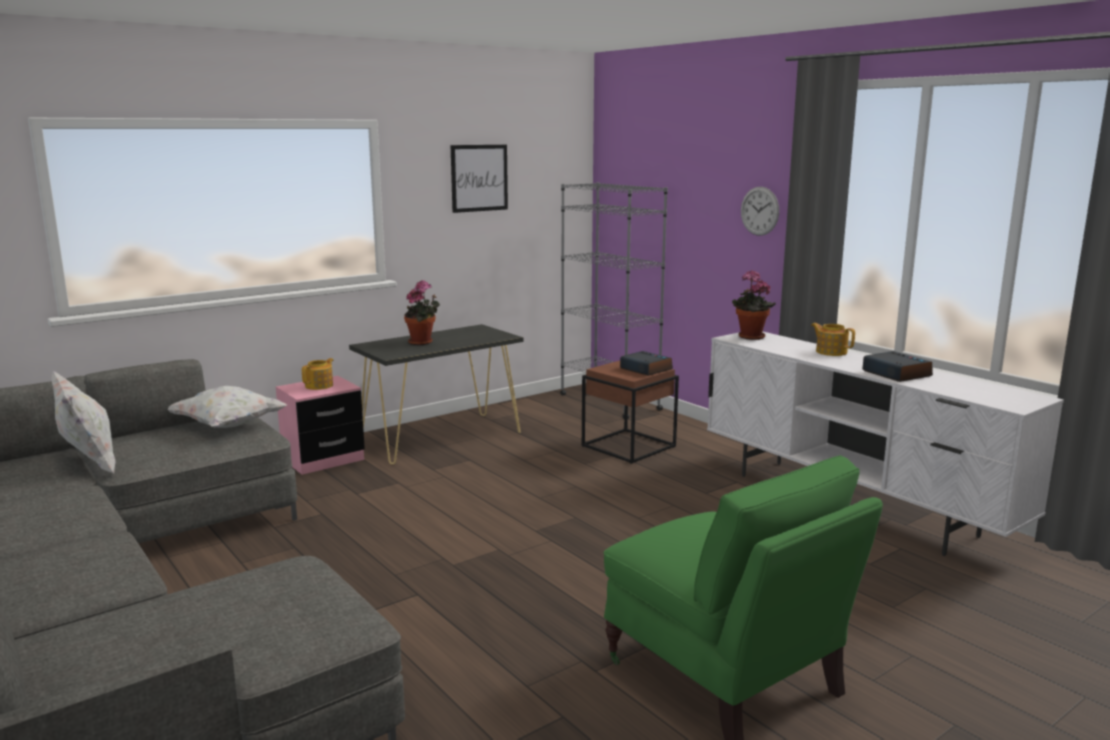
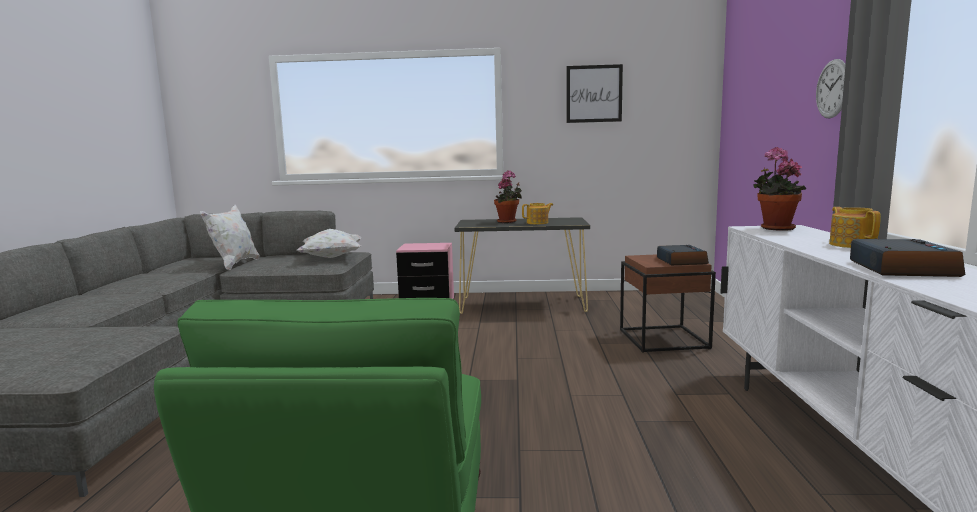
camera: 40 degrees right, 5 degrees down
(320, 385) = (427, 245): teapot -> teapot (538, 223)
(609, 402) = (704, 304): grey bookcase -> none

